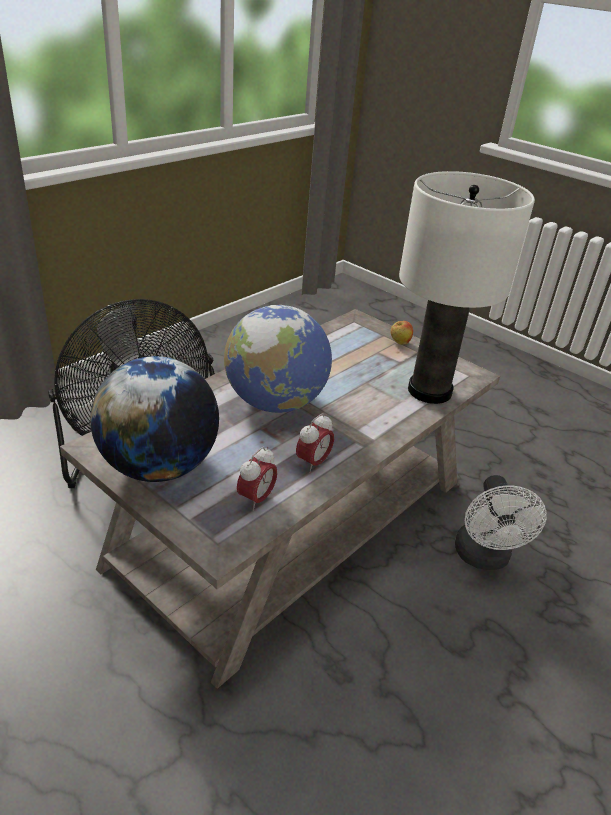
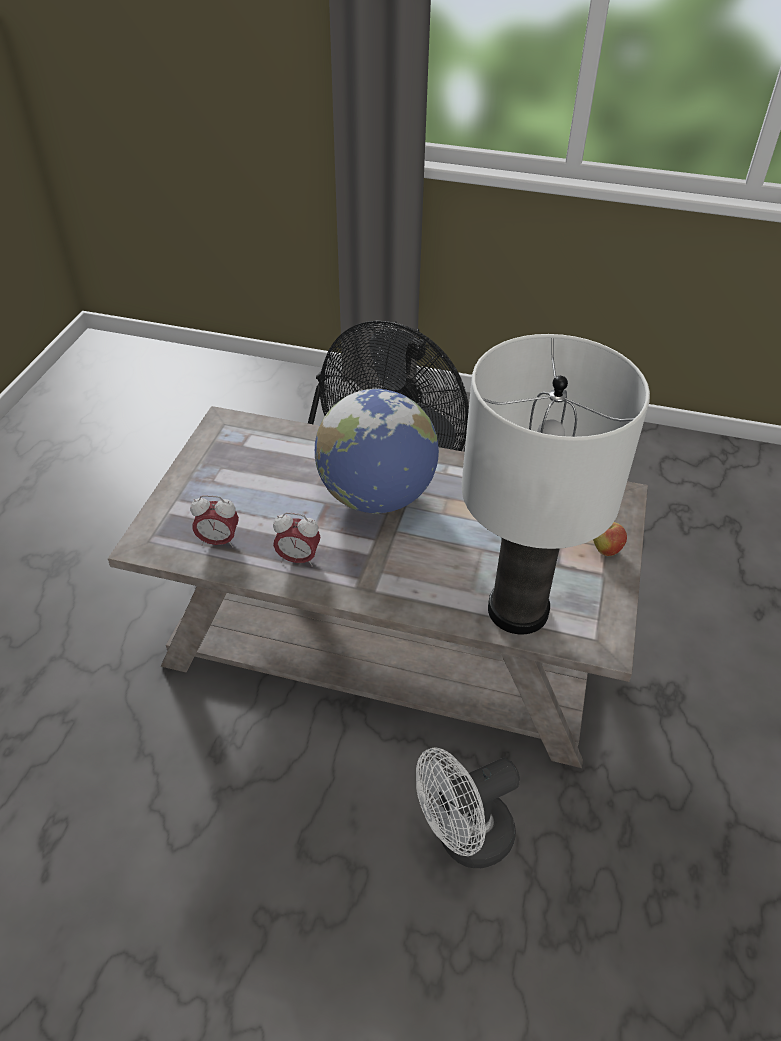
camera: 65 degrees right, 10 degrees up
(159, 466) = (222, 467): globe -> none

